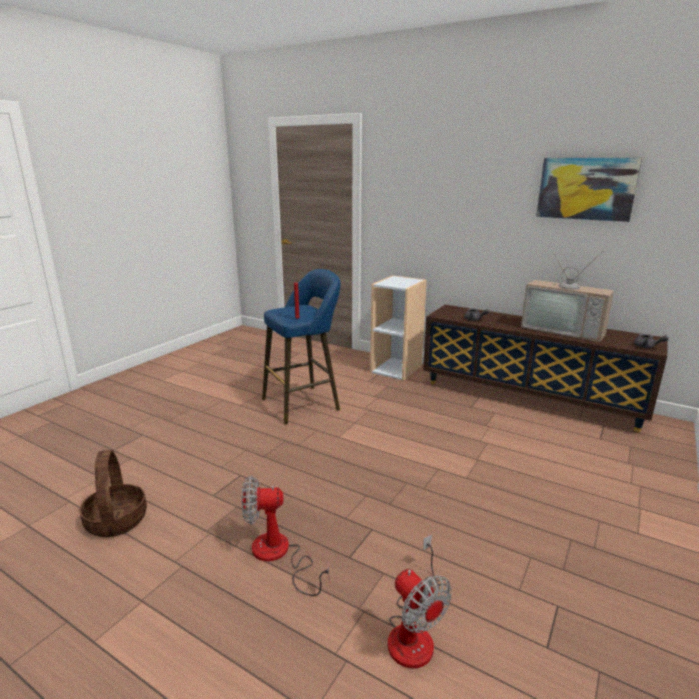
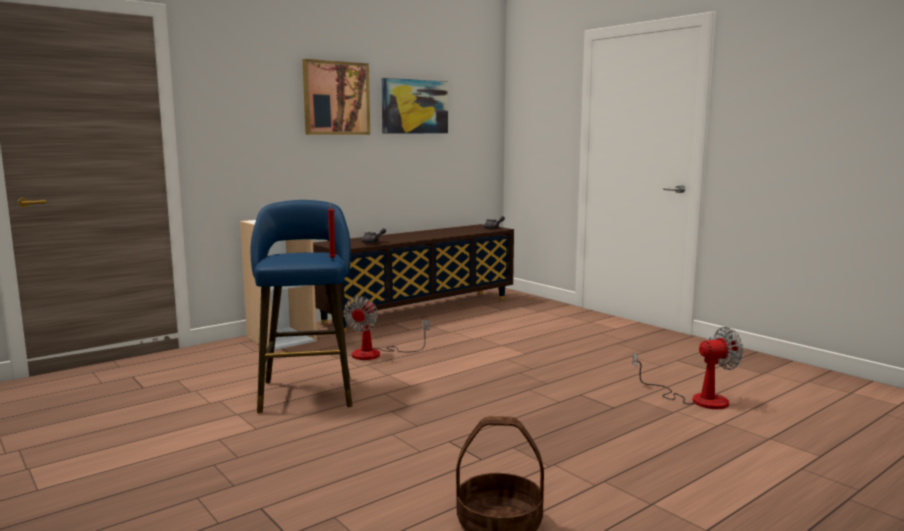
camera: 70 degrees left, 10 degrees down
(278, 555) = (602, 434): fan -> fan (376, 354)
(489, 180) = (336, 98): none -> picture
(564, 330) = (436, 233): television -> none

